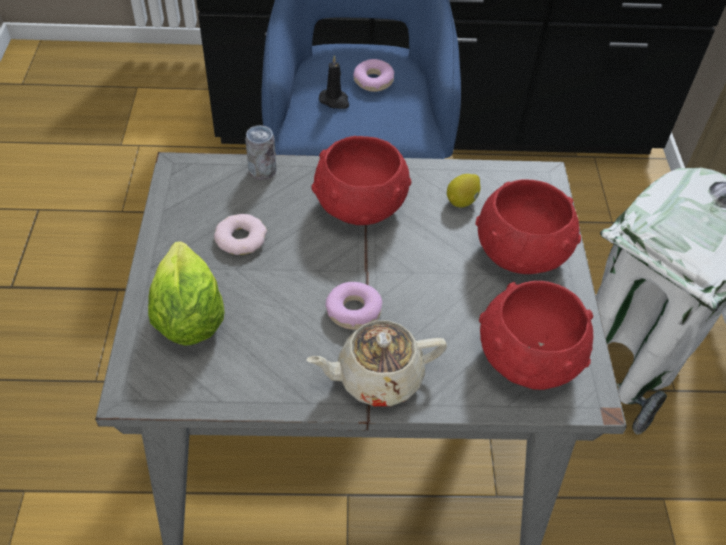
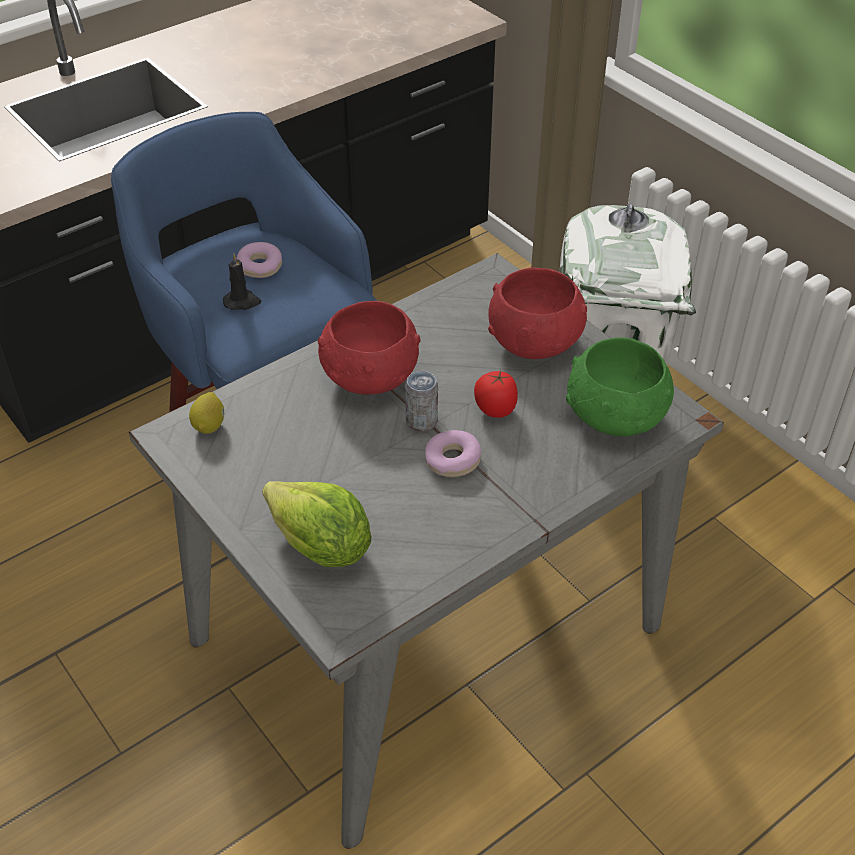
camera: 35 degrees left, 5 degrees down
(241, 238) = (295, 460): donut -> none
(262, 171) = (251, 394): can -> can (421, 421)
(377, 377) = (522, 496): beige teapot -> none
(429, 290) = (495, 410): none -> tomato
(462, 201) = (449, 326): lemon -> lemon (209, 425)
(527, 359) = (615, 417): red bowl -> green bowl

